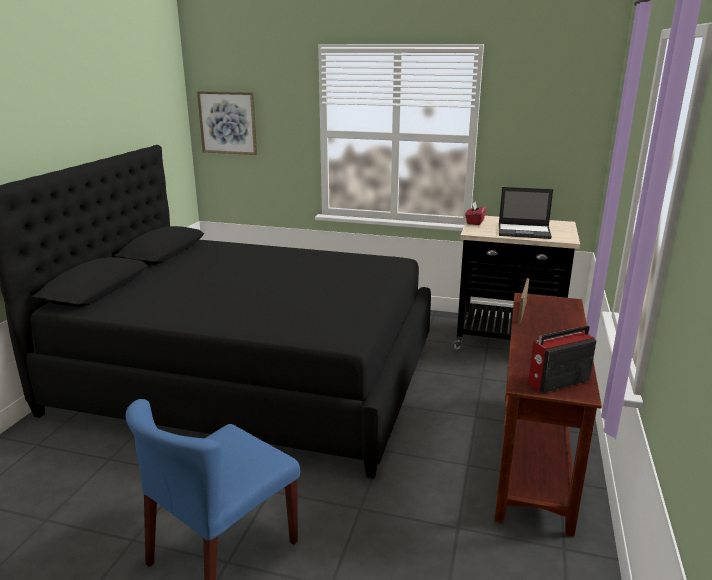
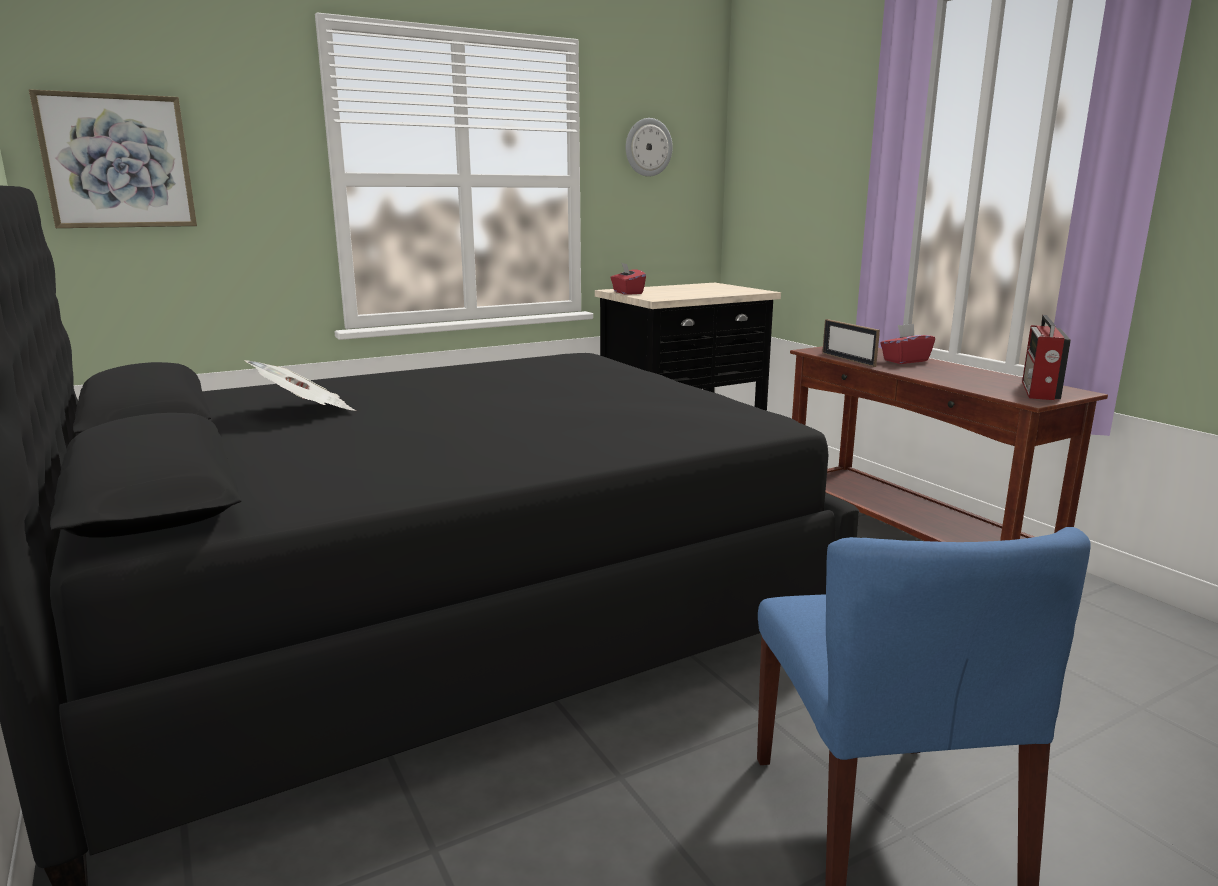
camera: 45 degrees left, 5 degrees down
(209, 264) = (306, 412): none -> newspaper
(524, 231) = (703, 292): laptop -> none
(536, 116) = (648, 147): none -> wall clock
(558, 326) = (905, 360): none -> red tissue box

